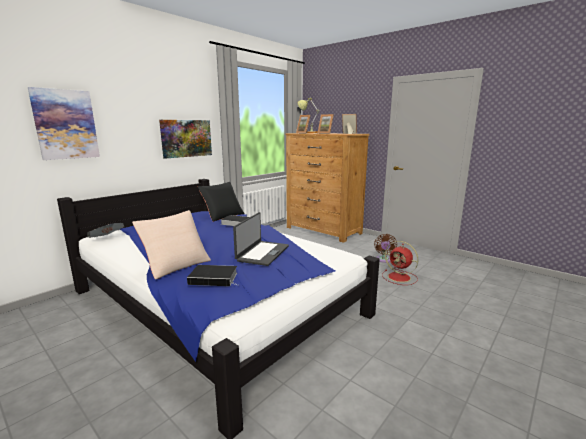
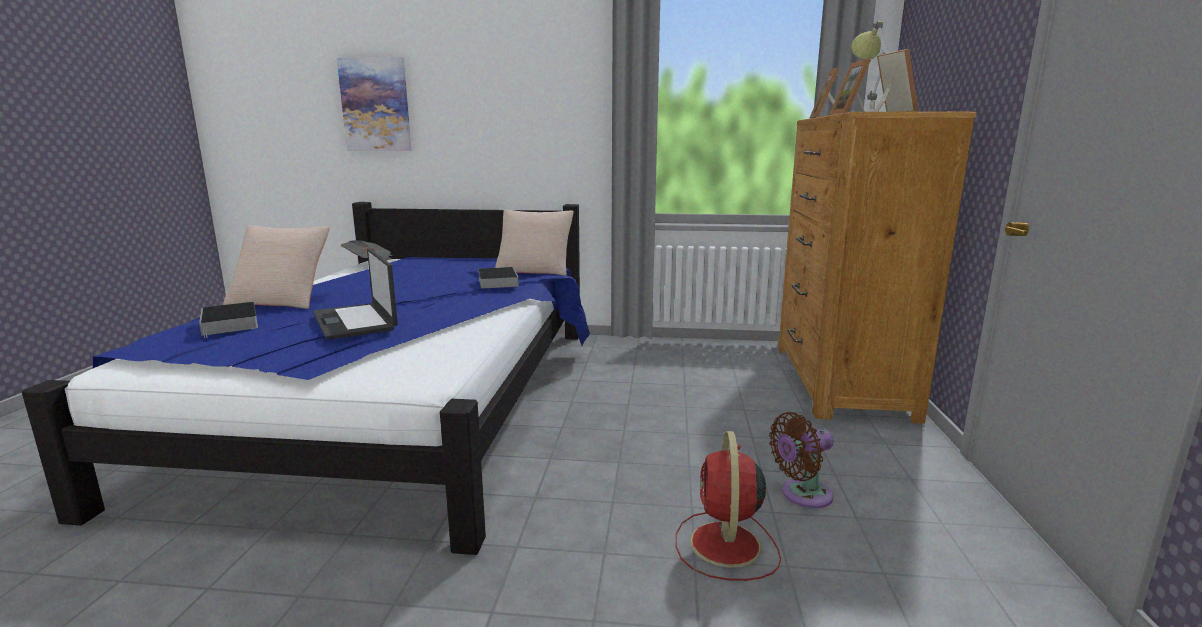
camera: 55 degrees right, 0 degrees up
(186, 138) = (550, 128): picture -> none
(222, 215) = (535, 270): black pillow -> beige pillow
(262, 253) = (355, 321): laptop -> laptop turned 75 degrees clockwise

